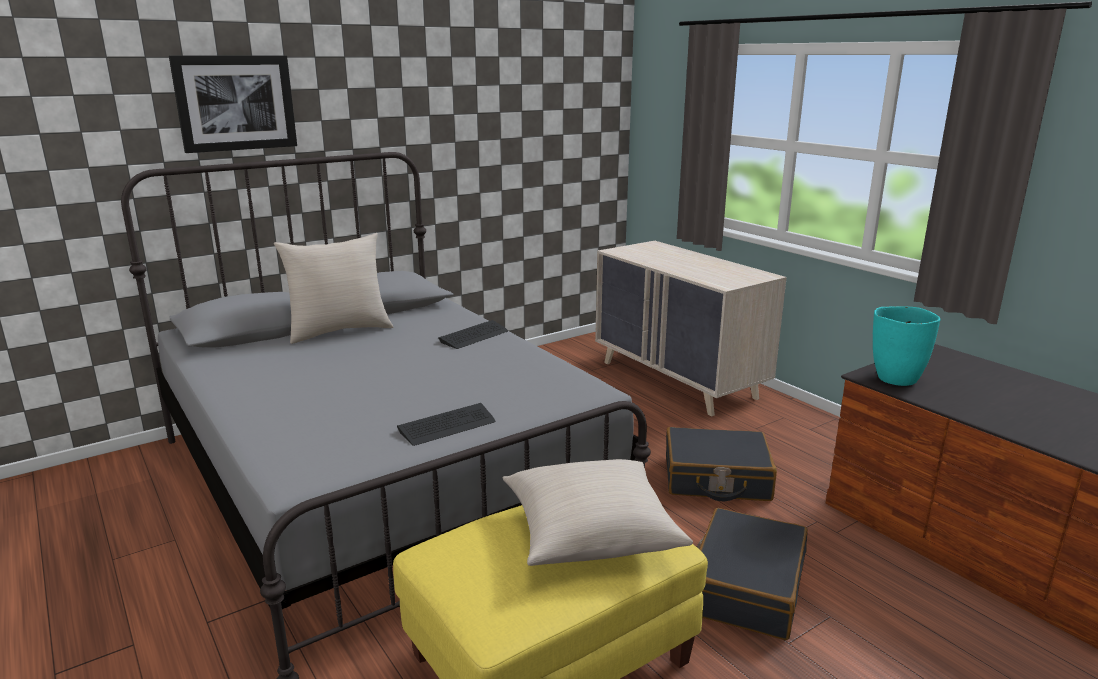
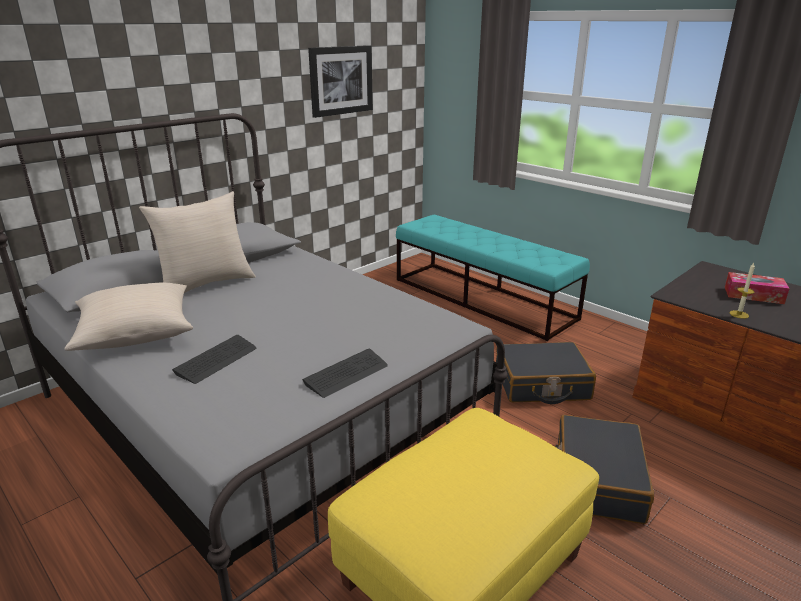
camera: 10 degrees left, 5 degrees up
(235, 103) = (81, 70): picture -> picture (341, 80)
(474, 336) = (332, 281): keyboard -> keyboard (216, 360)
(590, 532) = (499, 462): beige pillow -> beige pillow (136, 332)
(678, 380) = (483, 298): beige dresser -> turquoise bench
(895, 379) = (694, 296): turquoise vase -> none
(942, 402) = (739, 314): none -> candle
(974, 383) = (753, 295): none -> tissue box

